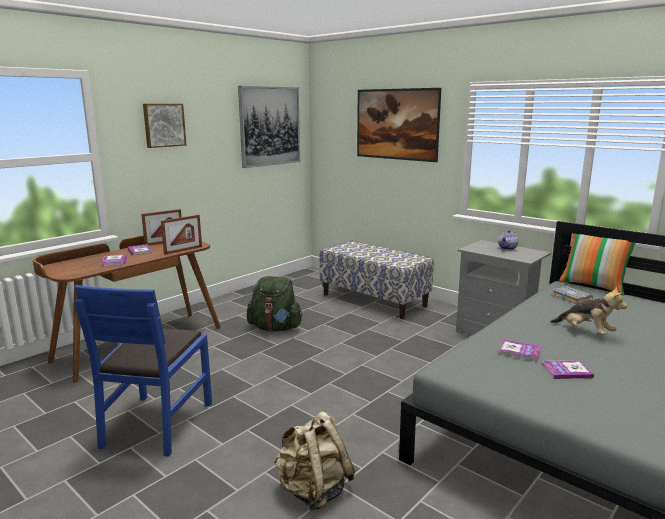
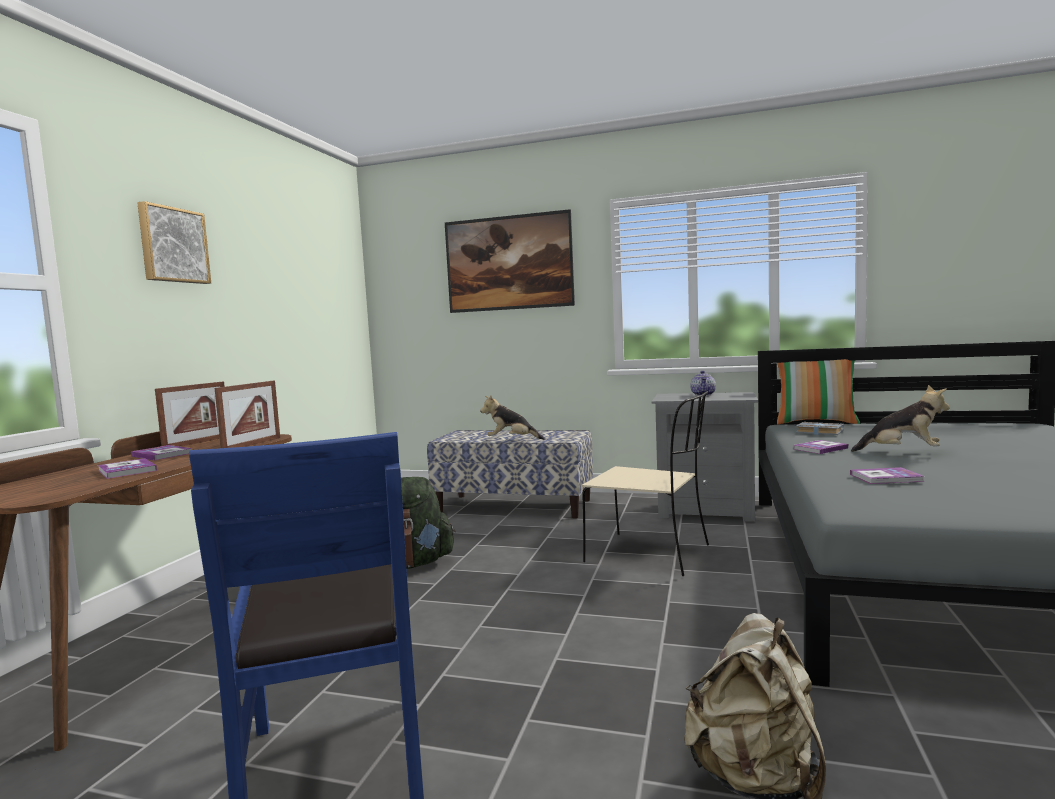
camera: 25 degrees left, 10 degrees down
(270, 126) = (320, 273): picture -> none
(369, 258) = (511, 440): none -> plush toy
(416, 357) = (651, 554): none -> beige chair
(566, 371) = (971, 484): book -> book (820, 448)

